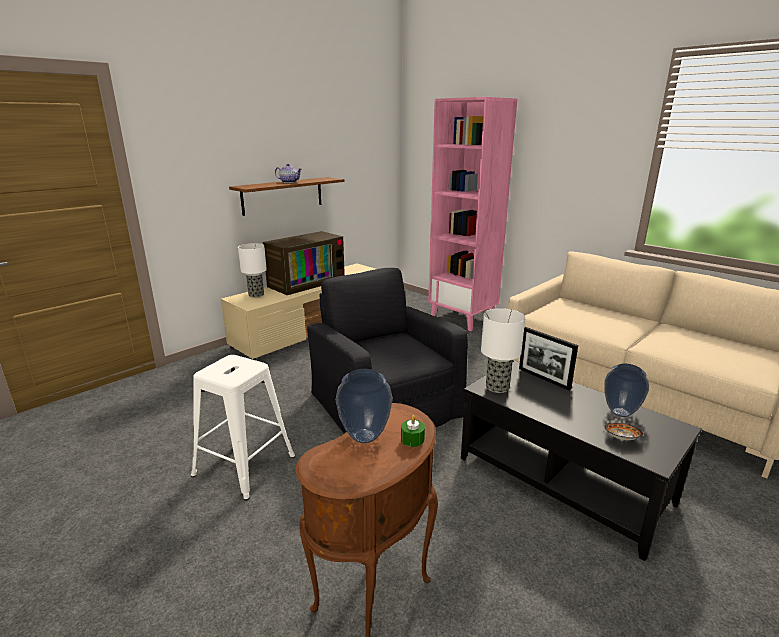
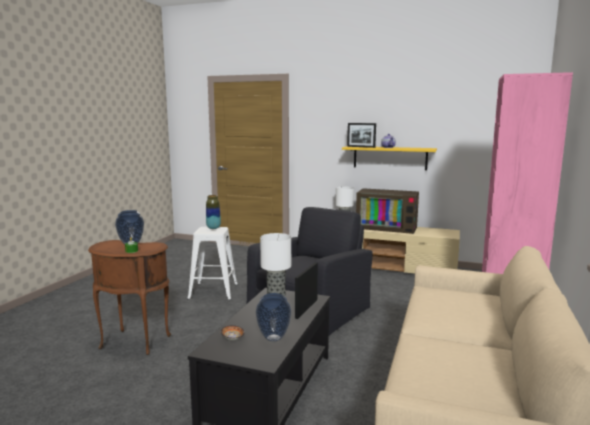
camera: 65 degrees right, 10 degrees down
(223, 365) = (213, 228): none -> vase
(259, 185) = (361, 147): none -> picture frame
(283, 195) = (390, 157): brown shelf -> yellow shelf

